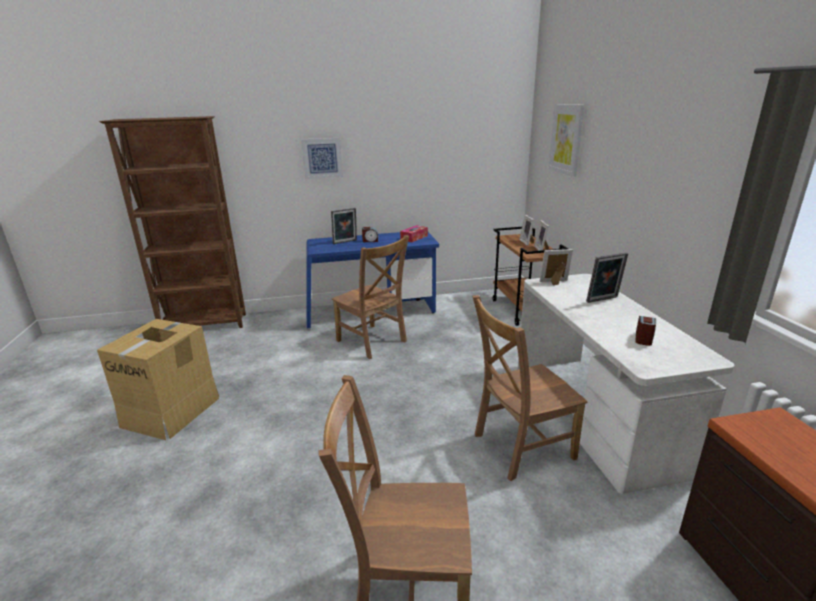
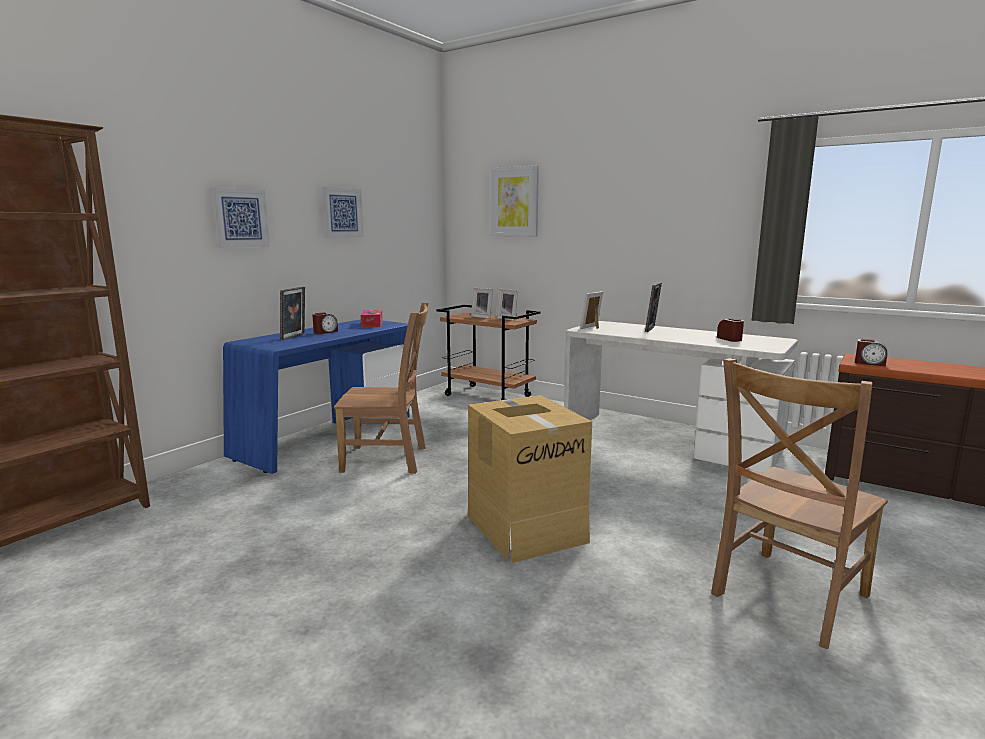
camera: 45 degrees left, 10 degrees down
(172, 411) = (233, 630): cardboard box -> cardboard box (526, 527)
(410, 149) = (342, 213): none -> picture
(520, 447) = (669, 478): brown chair -> none
(756, 434) = (869, 363): none -> alarm clock

